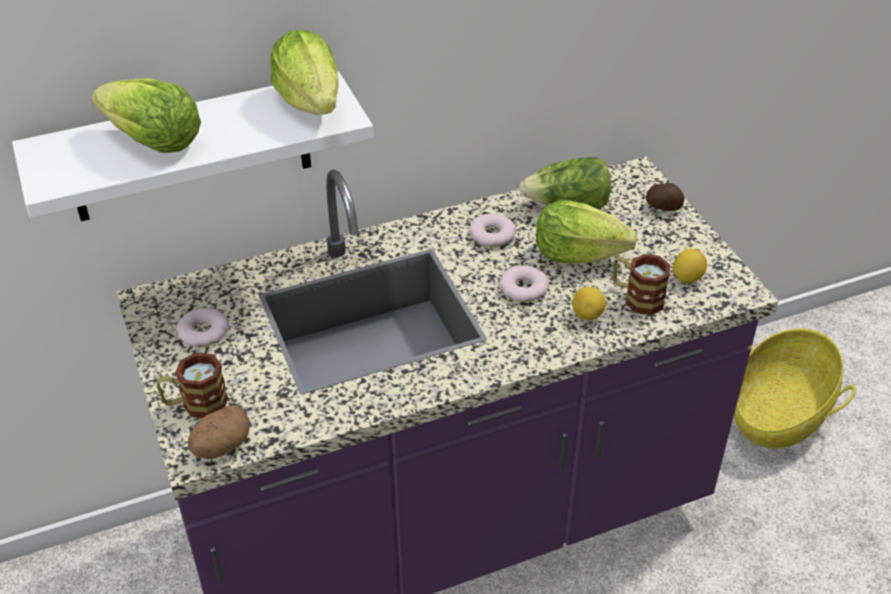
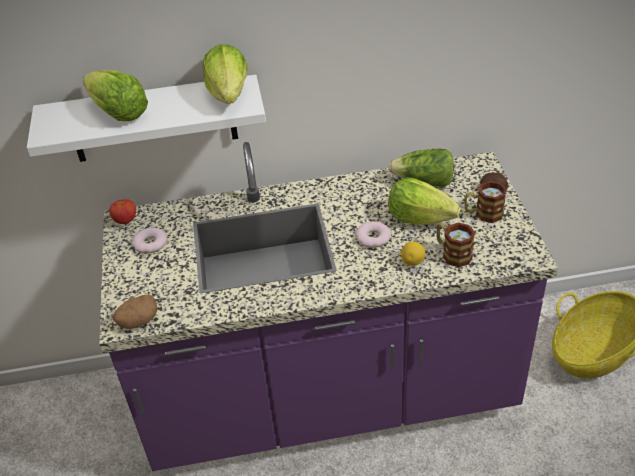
camera: 15 degrees right, 0 degrees up
(155, 302) = (125, 220): none -> tomato
(195, 404) = (130, 291): mug -> mug (483, 214)
(492, 235) = (363, 197): donut -> none
(687, 278) = (494, 243): lemon -> none

